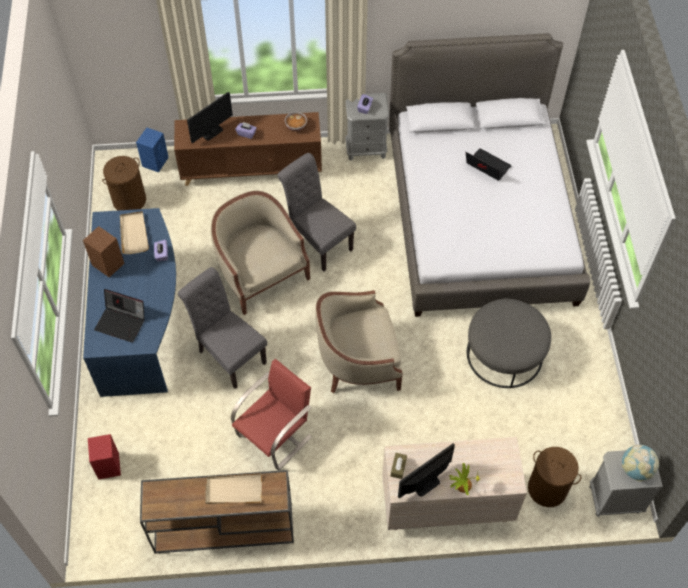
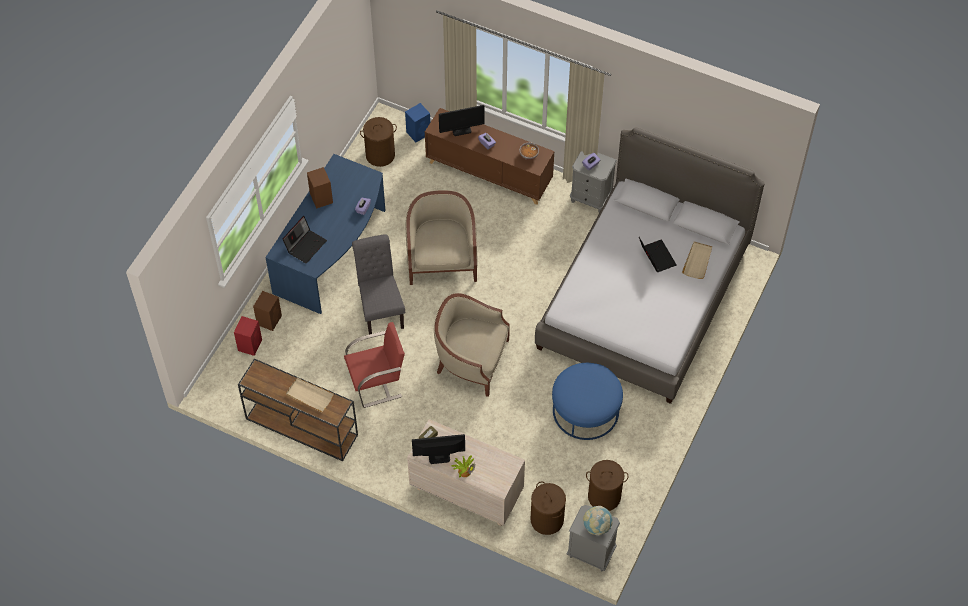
camera: 30 degrees right, 0 degrees up
(114, 426) = (269, 319): none -> brown speaker
(122, 322) = (305, 245): laptop -> laptop turned 105 degrees counterclockwise
(134, 234) = (352, 184): beige tray -> beige tray (697, 261)
(317, 241) = (502, 255): grey chair -> none
(504, 354) = (586, 410): grey ottoman -> blue ottoman
(584, 432) = (604, 496): none -> brown laundry basket

